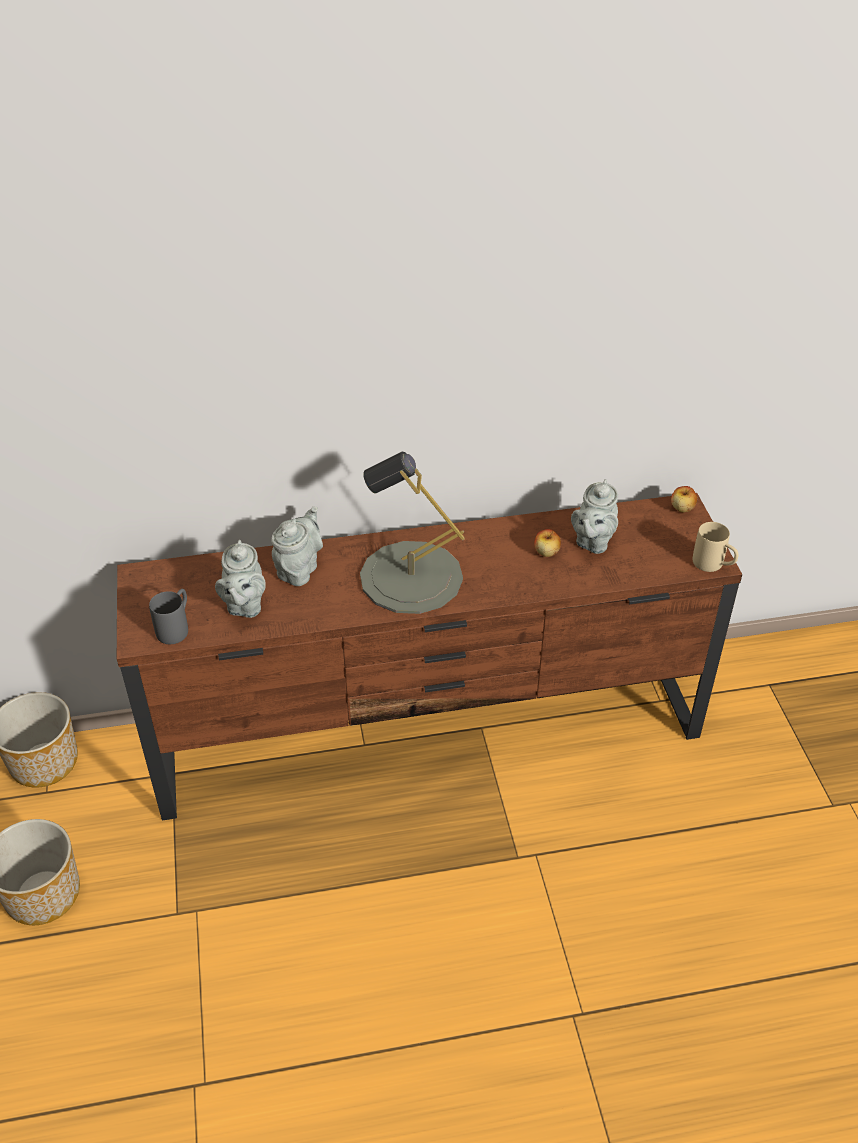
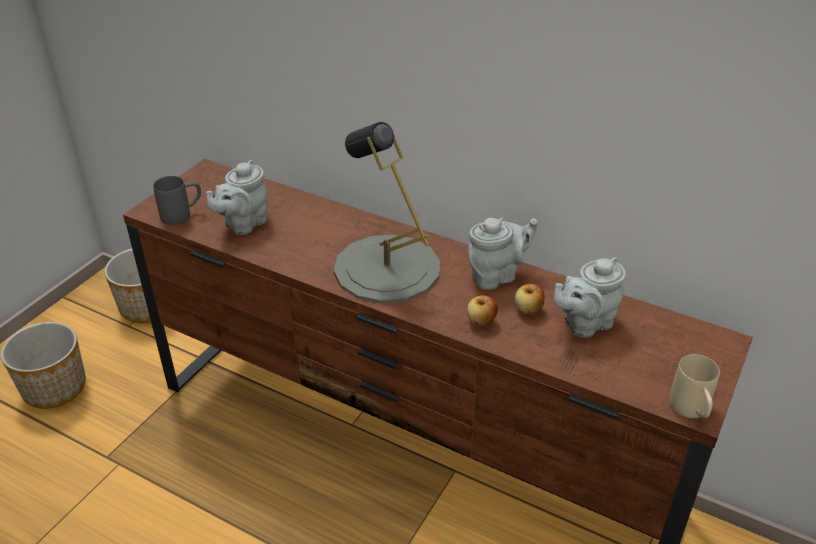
camera: 40 degrees right, 5 degrees down
(299, 569) = (313, 219): grey teapot -> grey teapot (497, 275)
(682, 508) = (717, 342): apple -> apple (481, 321)

